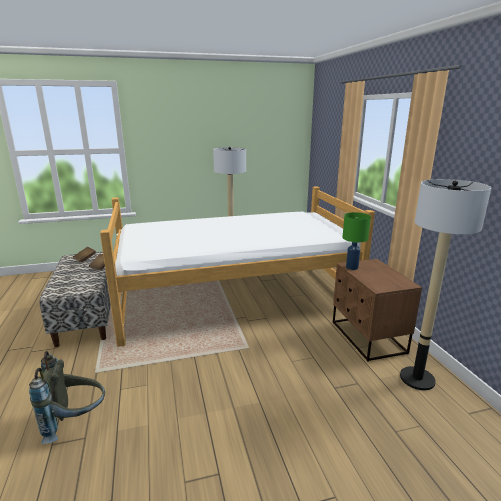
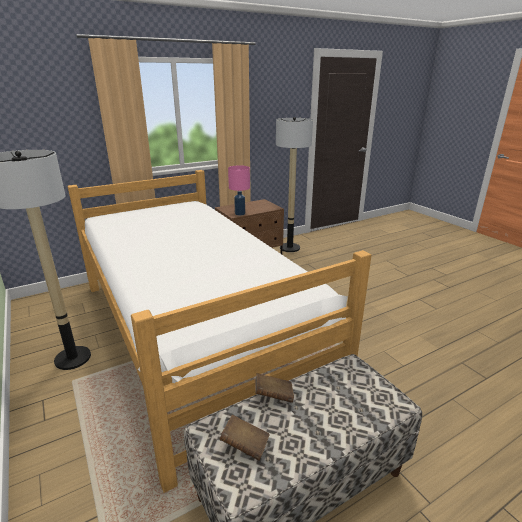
camera: 105 degrees left, 5 degrees up
(76, 422) = (458, 375): grey backpack -> none
(351, 267) = (239, 214): green table lamp -> pink table lamp

